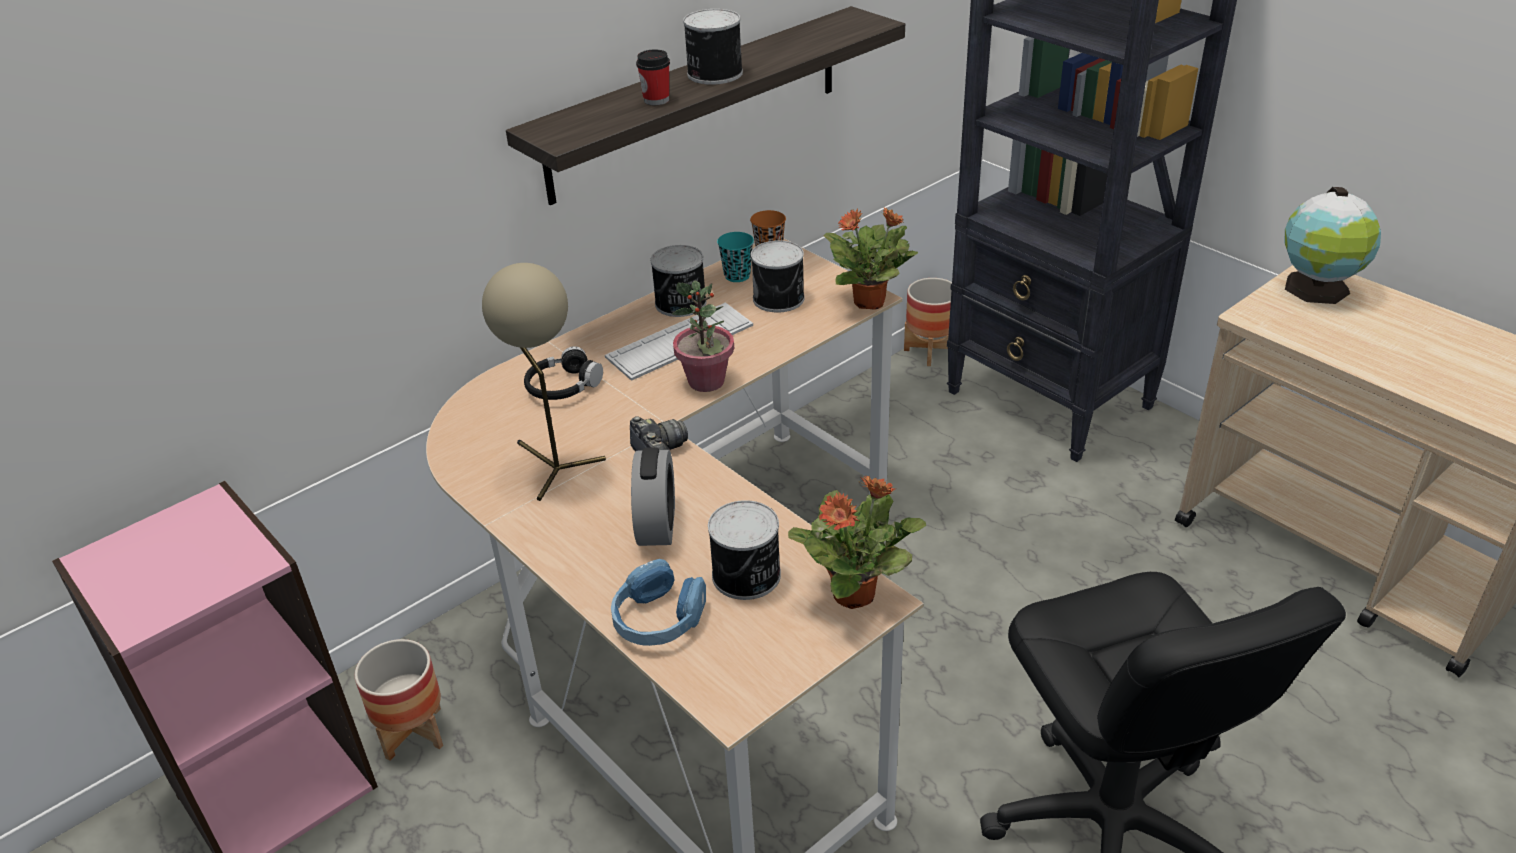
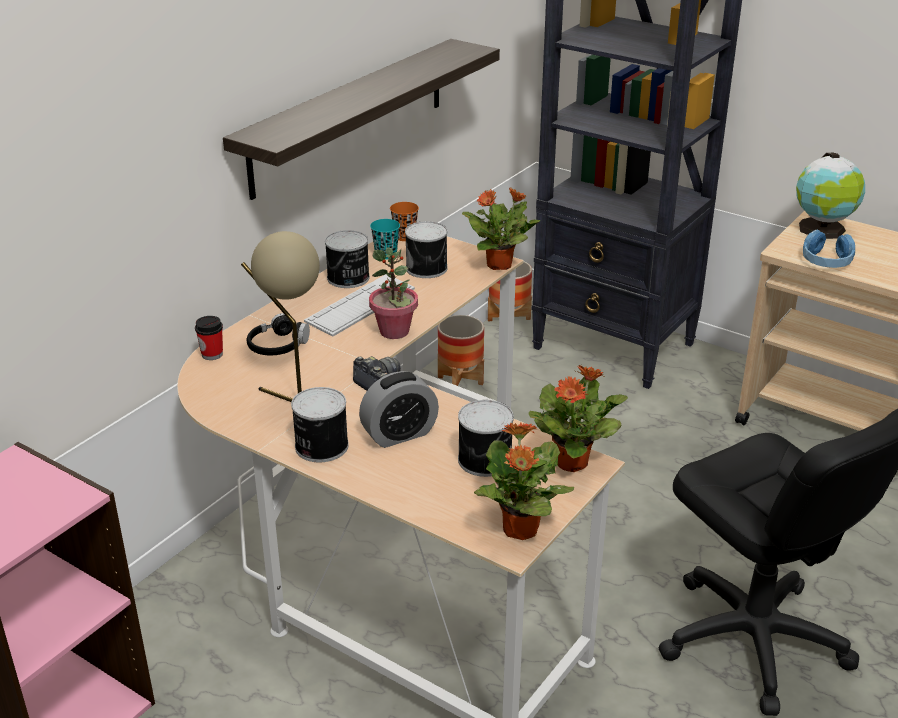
camera: 15 degrees left, 5 degrees down
(414, 733) = (172, 658): planter -> planter (460, 380)
(656, 100) = (335, 110): cup -> cup (212, 354)
(657, 525) = (399, 434): alarm clock -> alarm clock turned 75 degrees clockwise
(659, 619) = (430, 497): blue headphones -> blue headphones (826, 261)
(713, 74) = (369, 90): can -> can (320, 446)
(751, 684) = (520, 530): none -> potted plant

